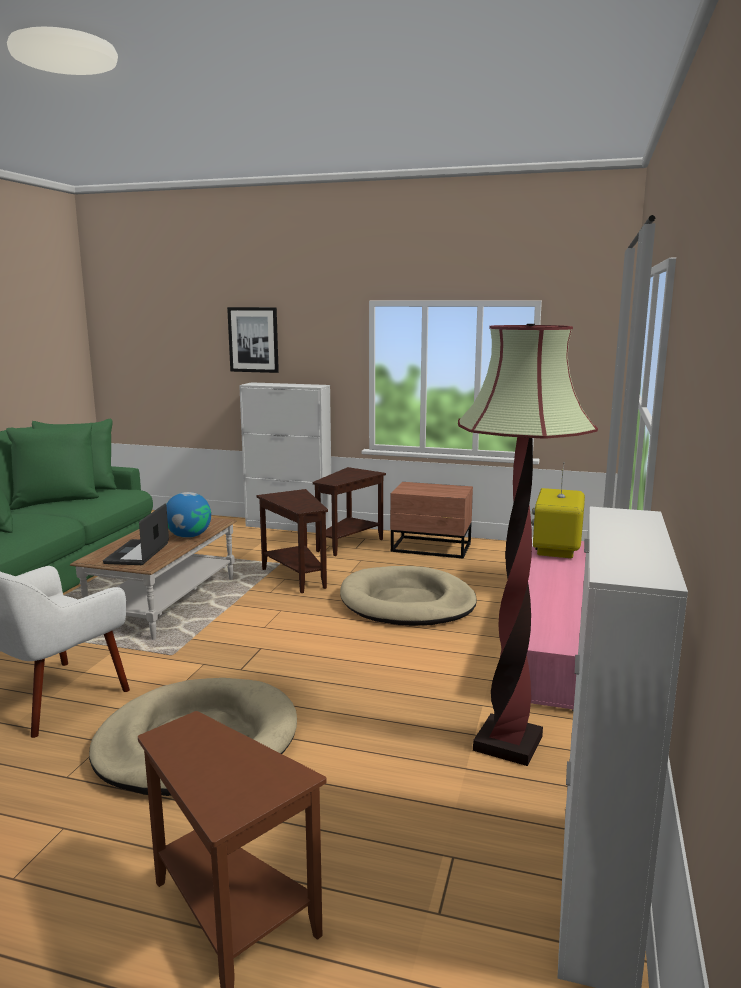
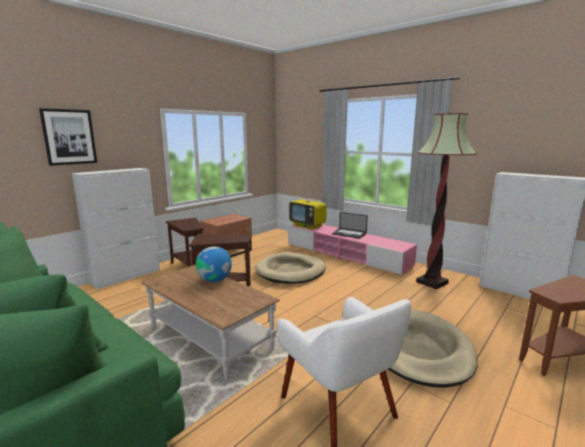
camera: 65 degrees left, 0 degrees up
(137, 553) = (233, 299): laptop -> laptop (349, 234)

